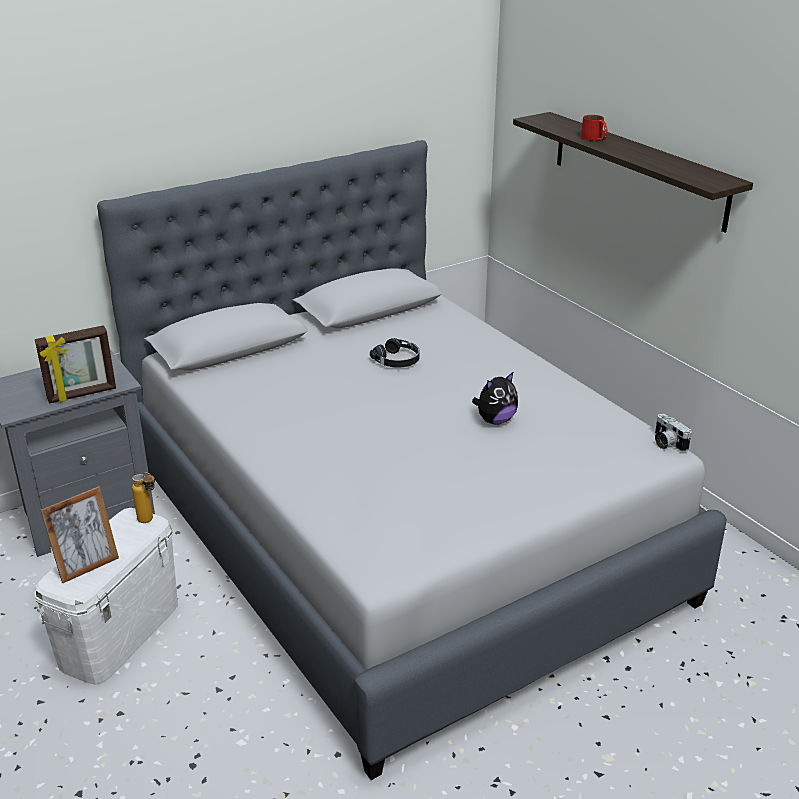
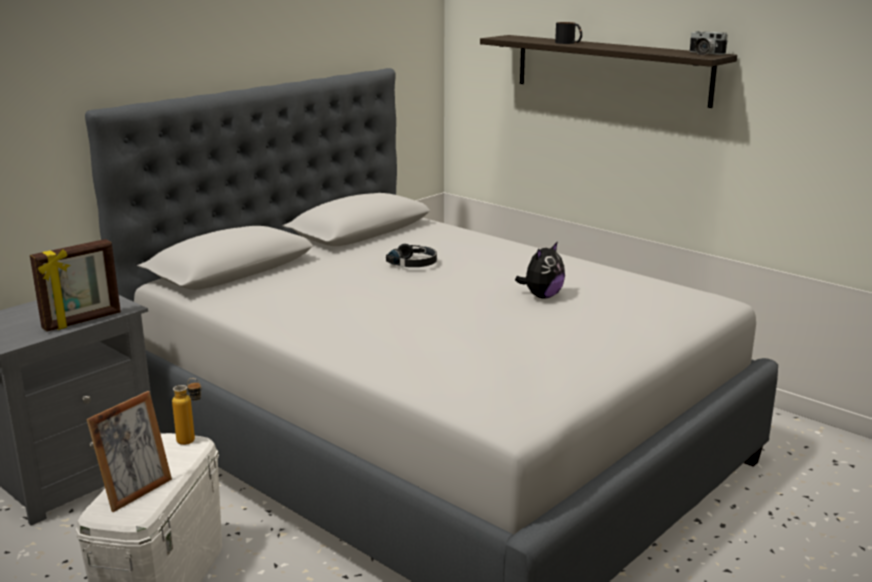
camera: 15 degrees left, 10 degrees down
(595, 139) = (569, 43): red mug -> black mug
(666, 443) = (713, 295): camera -> camera (704, 54)

